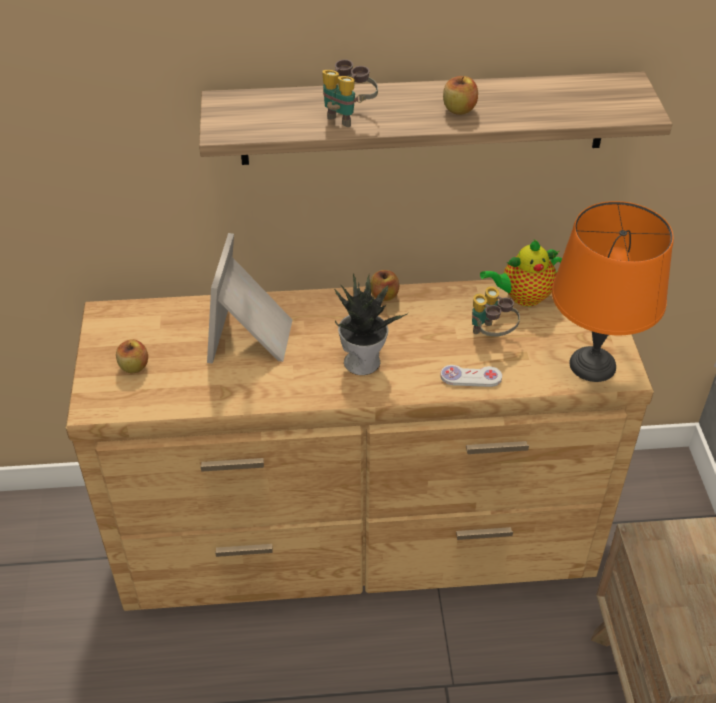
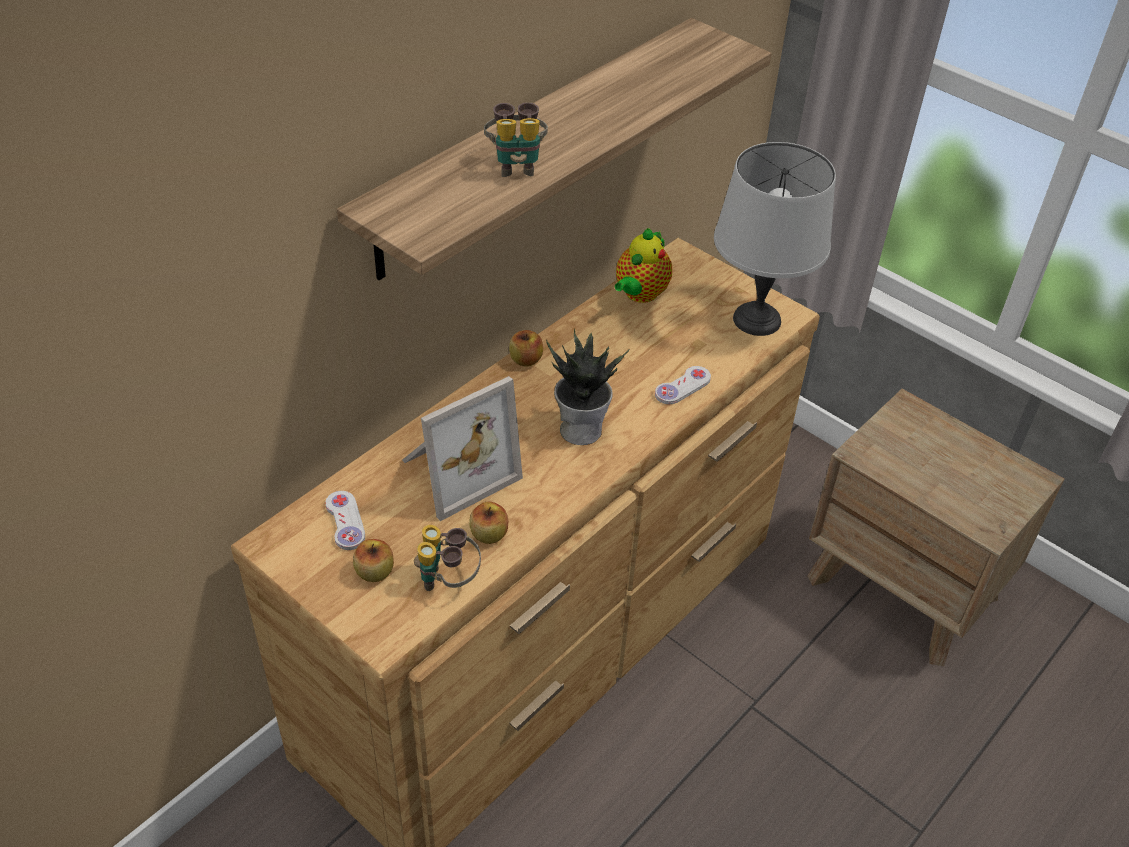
camera: 45 degrees left, 0 degrees up
(155, 327) = (345, 521): none -> white game controller
(253, 337) = (456, 470): picture frame -> picture frame turned 90 degrees counterclockwise
(459, 109) = (601, 115): apple -> apple (489, 534)
(491, 335) = (654, 341): binoculars -> binoculars (447, 580)
(592, 366) = (757, 320): orange table lamp -> grey table lamp

